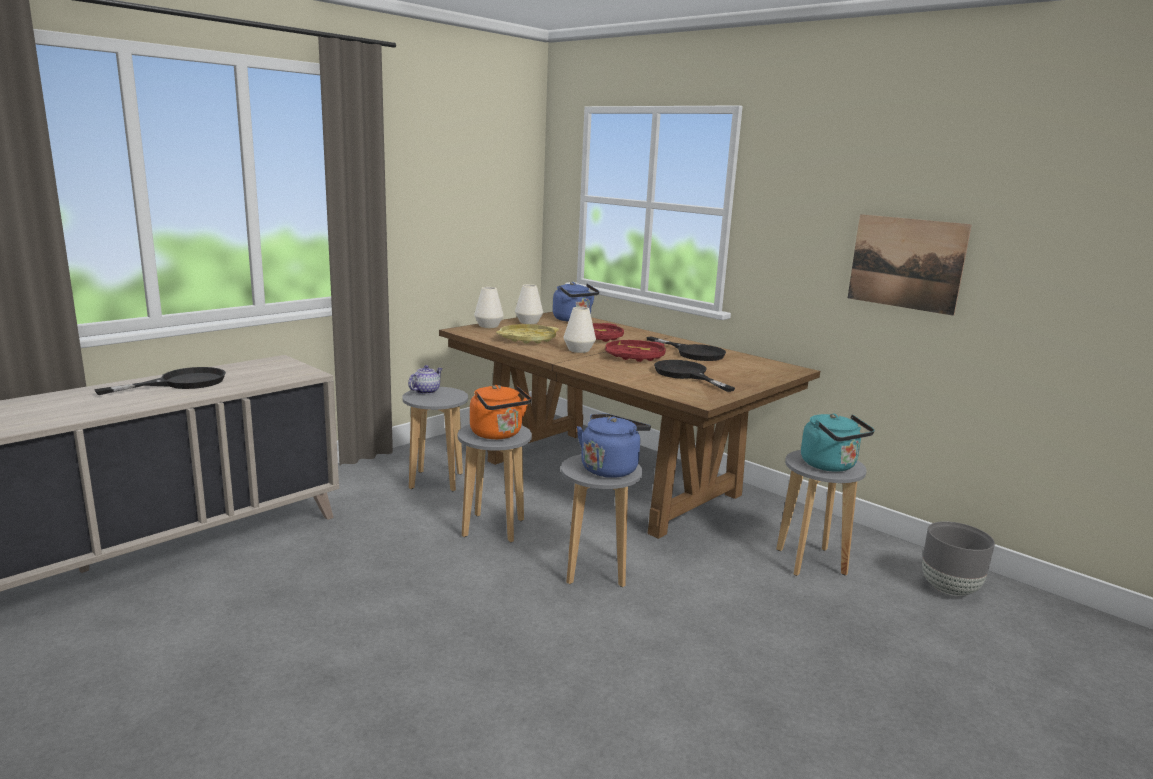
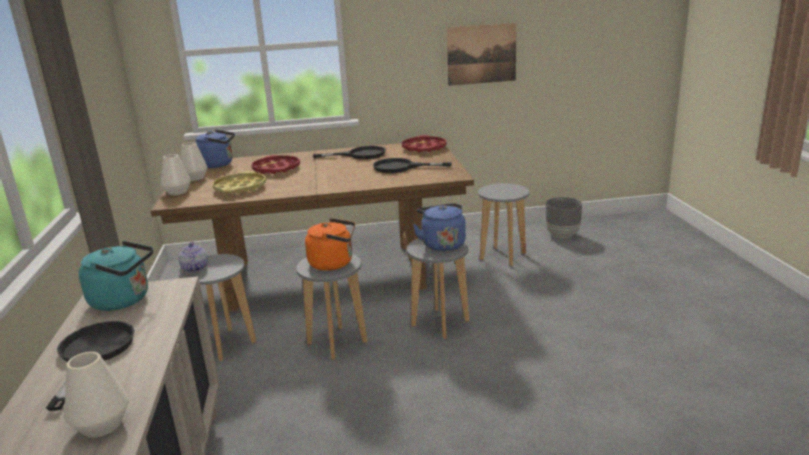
camera: 50 degrees left, 5 degrees up
(579, 350) = (299, 180): white vase -> white vase (102, 425)
(634, 356) = (339, 169): red tray -> red tray (424, 148)
(831, 466) = (508, 191): turquoise kettle -> turquoise kettle (124, 300)

